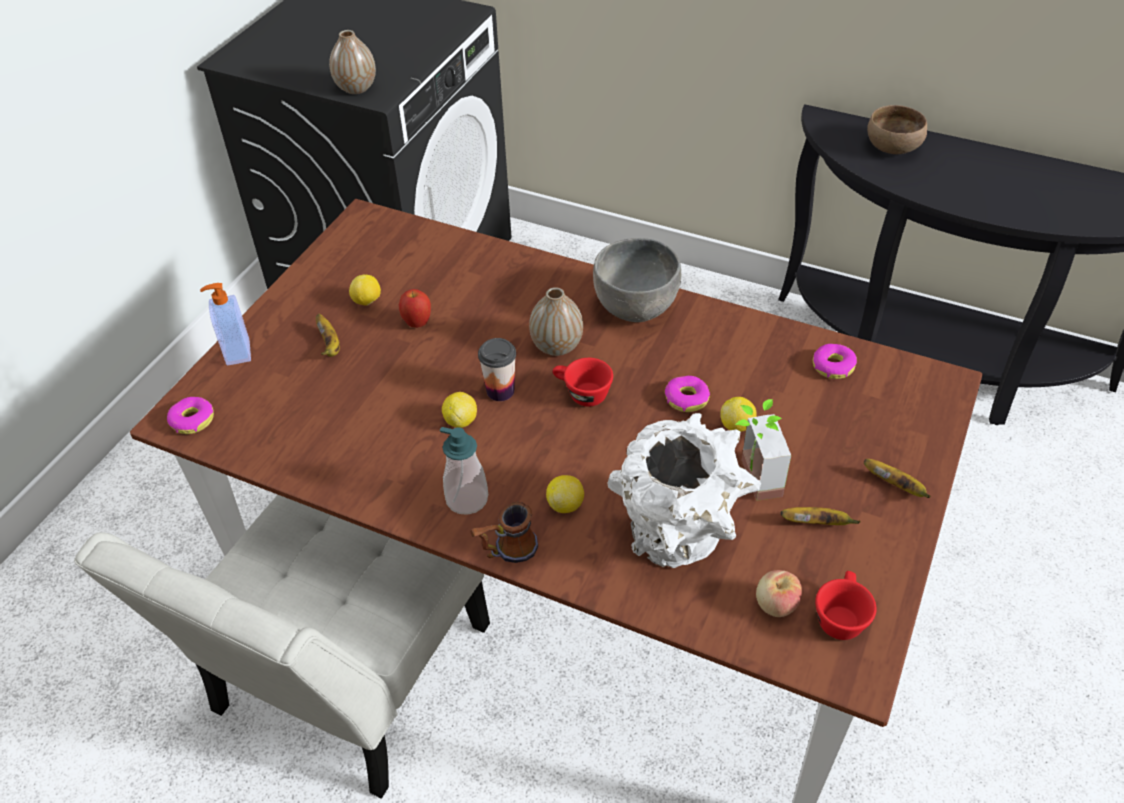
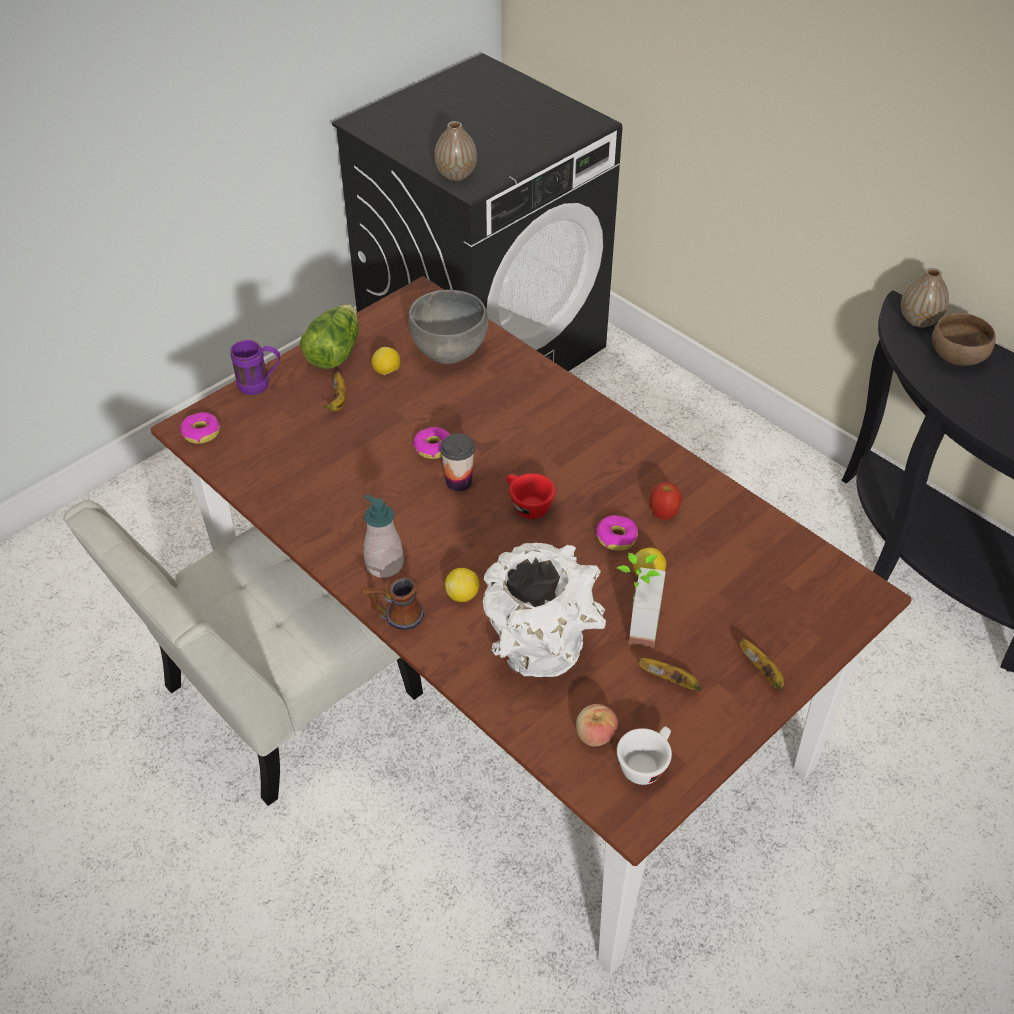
camera: 20 degrees right, 0 degrees up
(236, 352) = (261, 386): soap dispenser -> purple mug
(300, 296) = (334, 352): none -> lettuce
(417, 323) = (419, 403): apple -> apple (663, 514)
(460, 421) = (412, 497): lemon -> none
(557, 346) = (527, 457): vase -> vase (919, 320)
(635, 309) = (615, 444): grey bowl -> grey bowl (448, 352)
(832, 366) = (768, 549): donut -> donut (433, 447)
(840, 616) = (645, 763): red cup -> white cup

